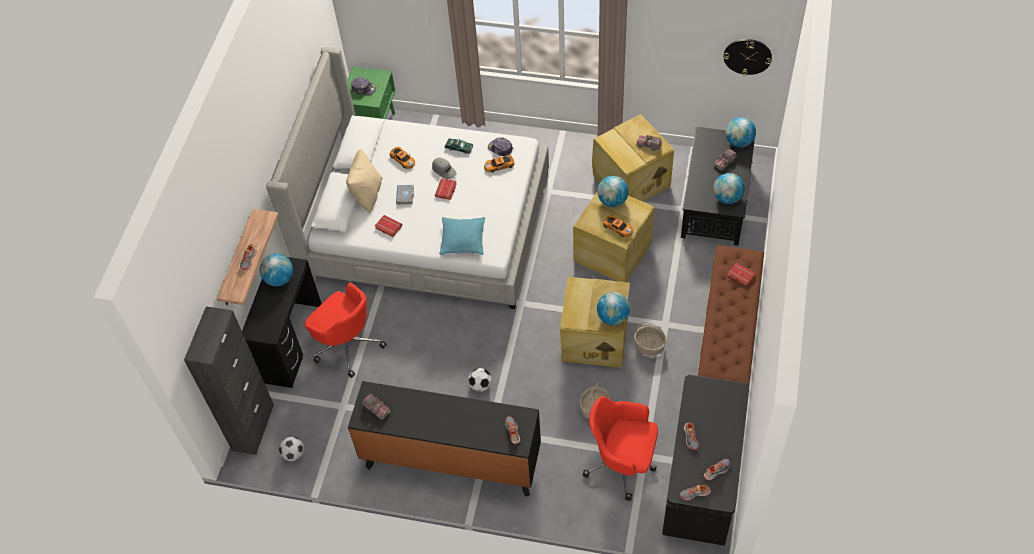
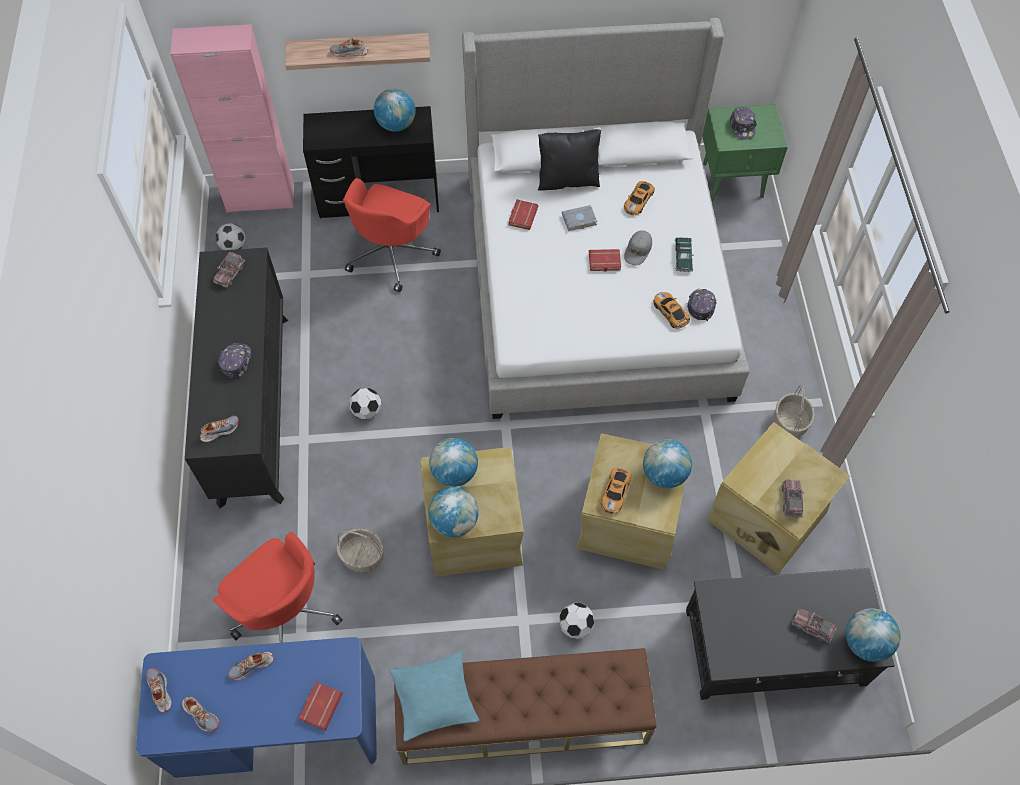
camera: 70 degrees right, 5 degrees up
(253, 427) = (260, 198): black cabinet -> pink cabinet
(367, 194) = (567, 179): beige pillow -> black pillow
(457, 414) = (236, 361): none -> cap
(463, 239) = (528, 303): turquoise pillow -> turquoise pillow (434, 698)
(622, 463) = (285, 611): red office chair -> red office chair turned 135 degrees clockwise
(650, 346) = (480, 606): basket -> basket (790, 422)
(676, 297) = (575, 626): none -> football
(702, 480) = (276, 726): black desk -> blue desk
(727, 198) = (740, 645): globe -> globe (454, 472)
(740, 275) = (594, 695): red book -> red book (320, 705)
(747, 56) = (968, 577): wall clock -> none

